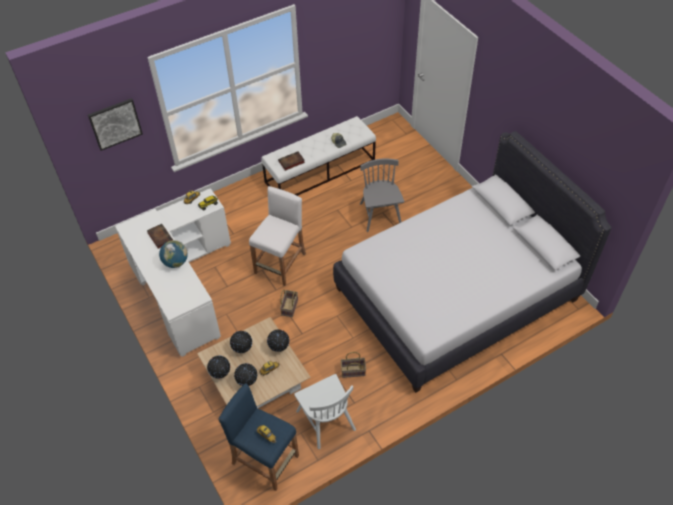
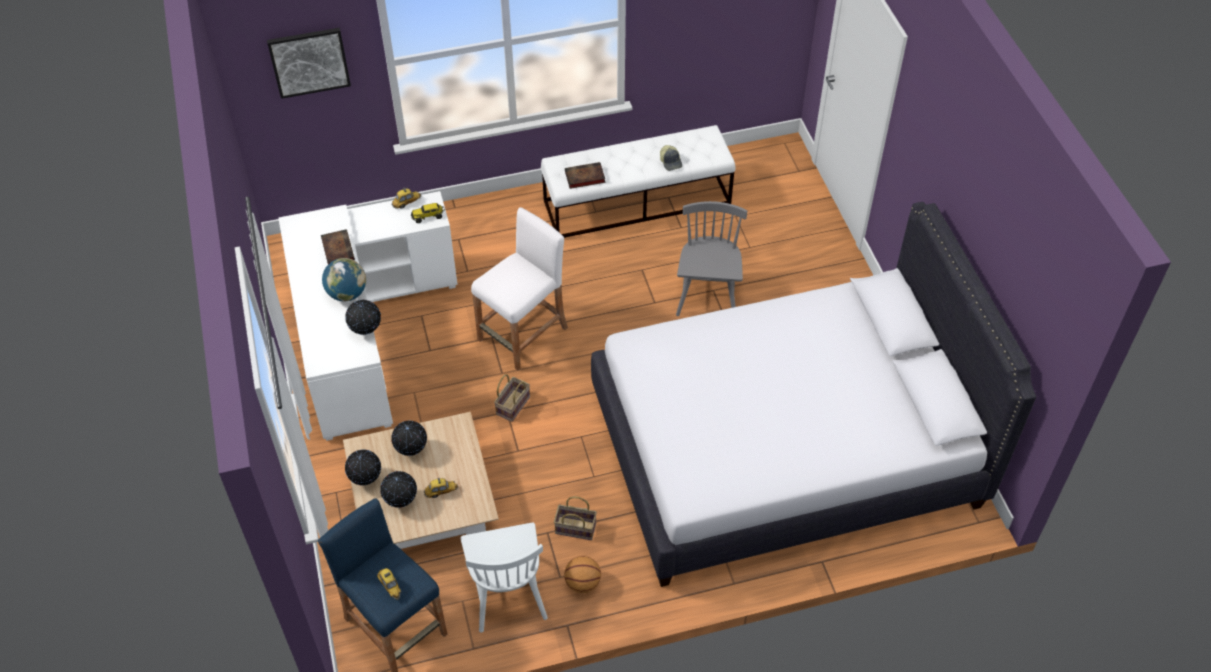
camera: 15 degrees right, 0 degrees up
(279, 348) = (467, 462): globe -> globe (366, 331)
(369, 402) = (583, 583): none -> basketball

